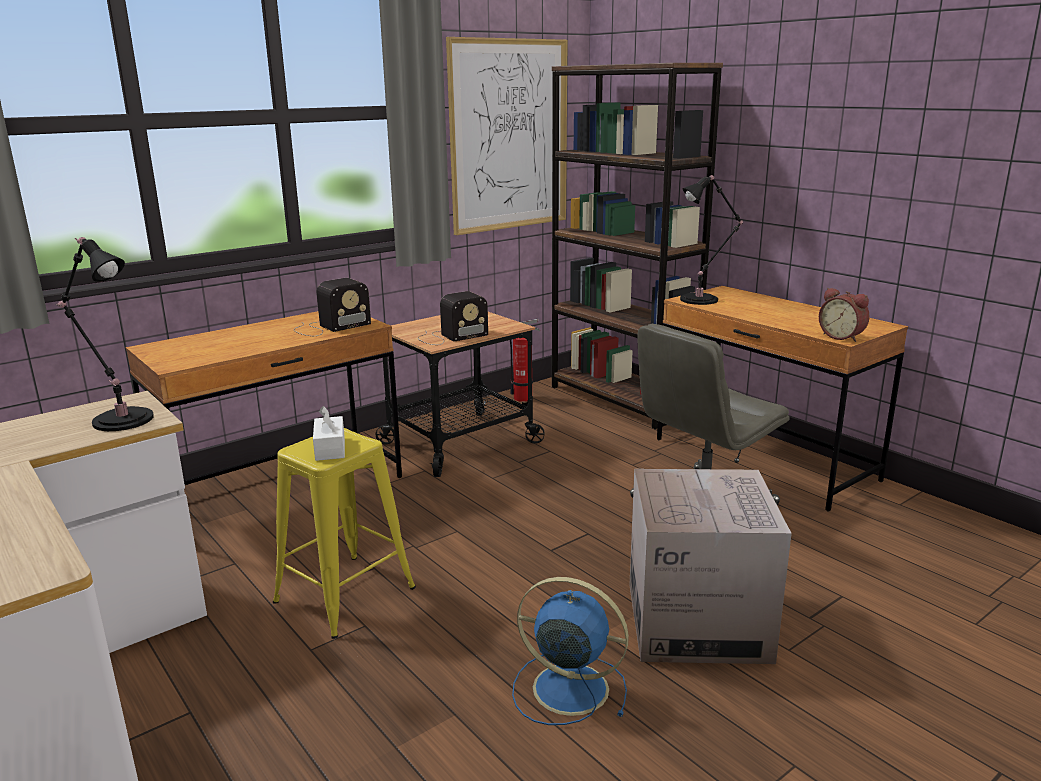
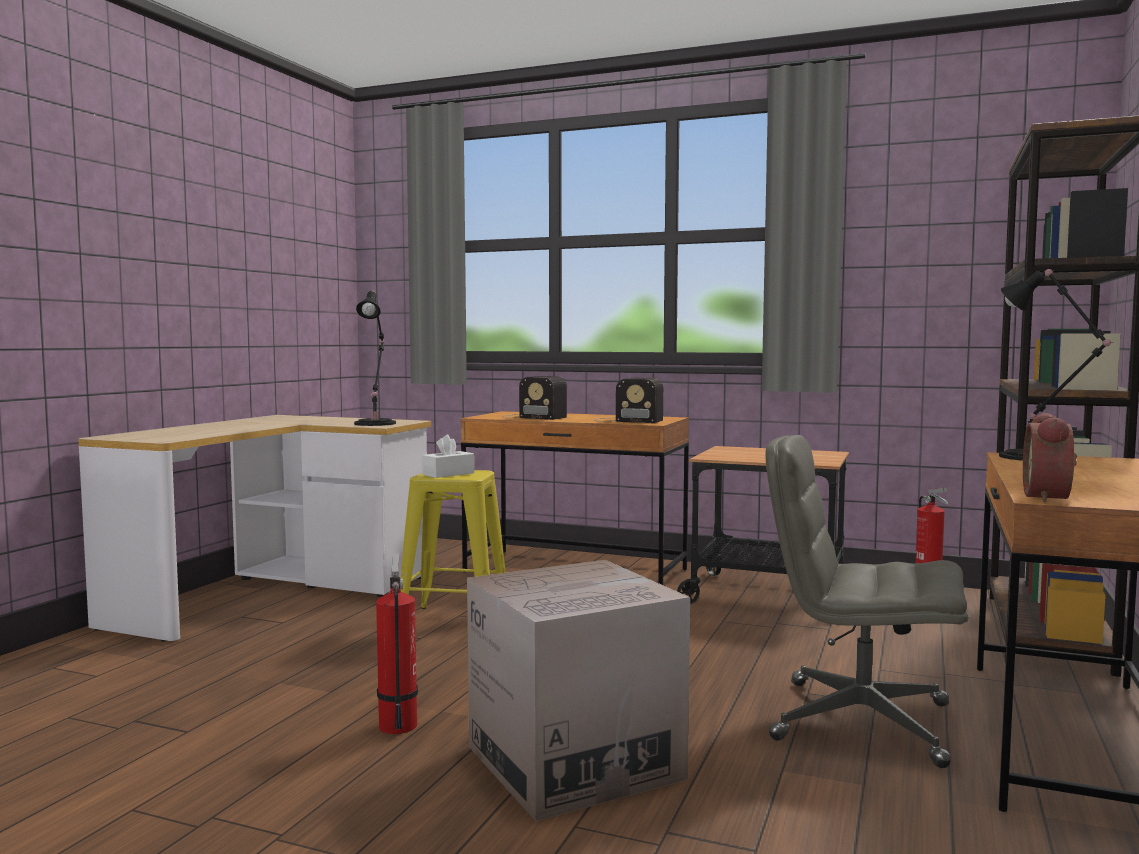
camera: 60 degrees right, 15 degrees down
(450, 336) = (740, 456): radio -> radio (532, 417)
(509, 136) = (955, 259): picture -> none
(567, 688) = (398, 723): blue fan -> fire extinguisher

